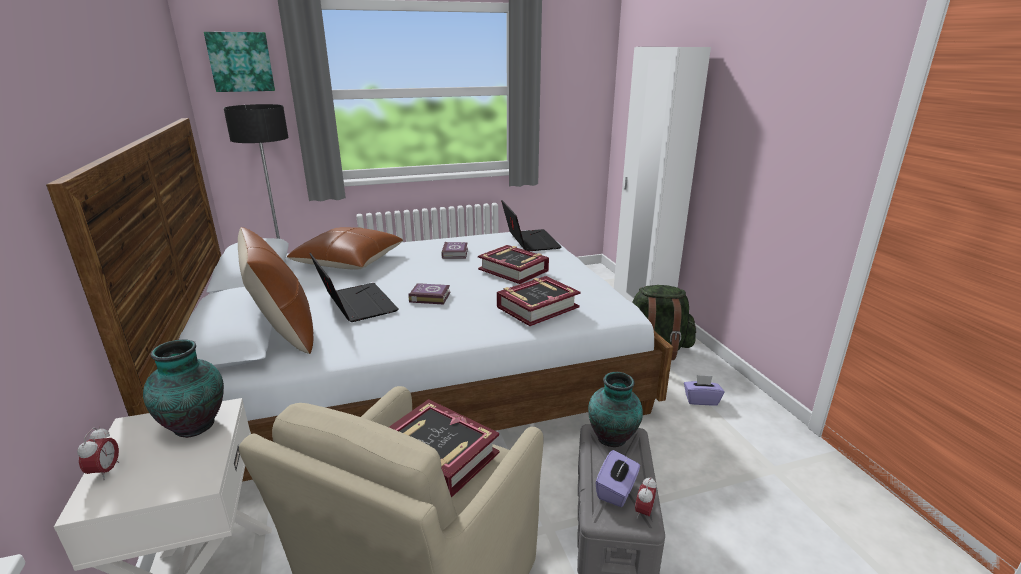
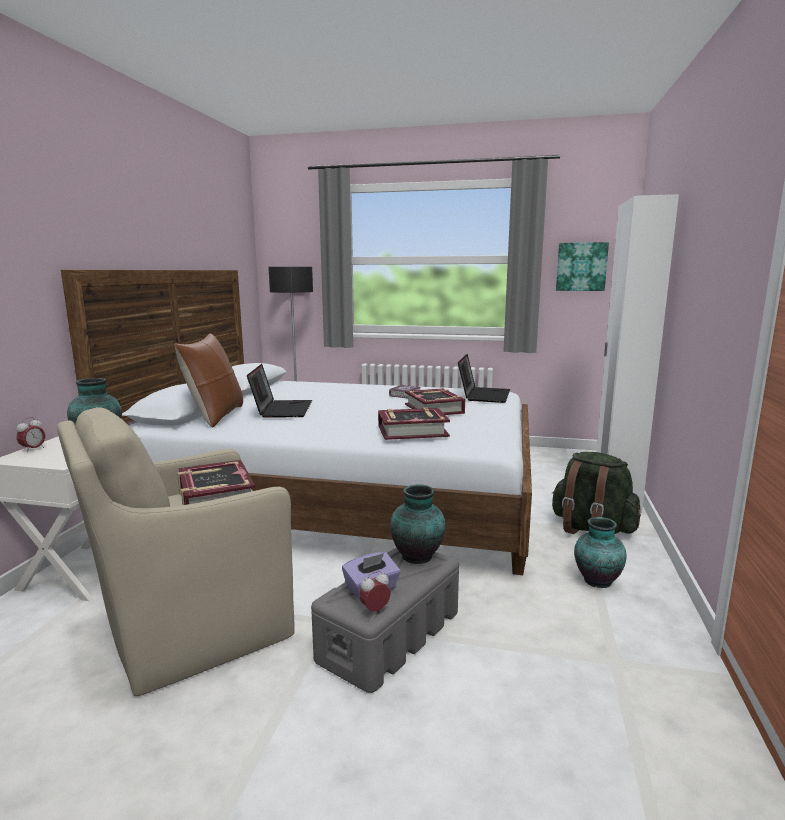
camera: 30 degrees right, 10 degrees down
(241, 62) = (292, 235): picture -> picture (581, 266)
(349, 261) = (317, 389): brown pillow -> none
(429, 297) = (339, 414): book -> none
(701, 400) = (596, 581): purple tissue box -> vase

